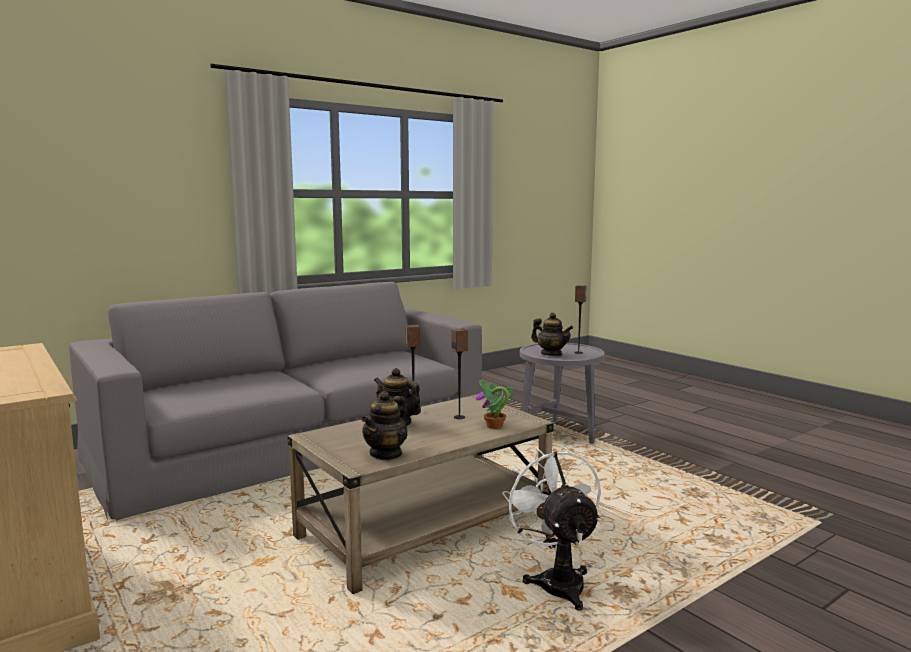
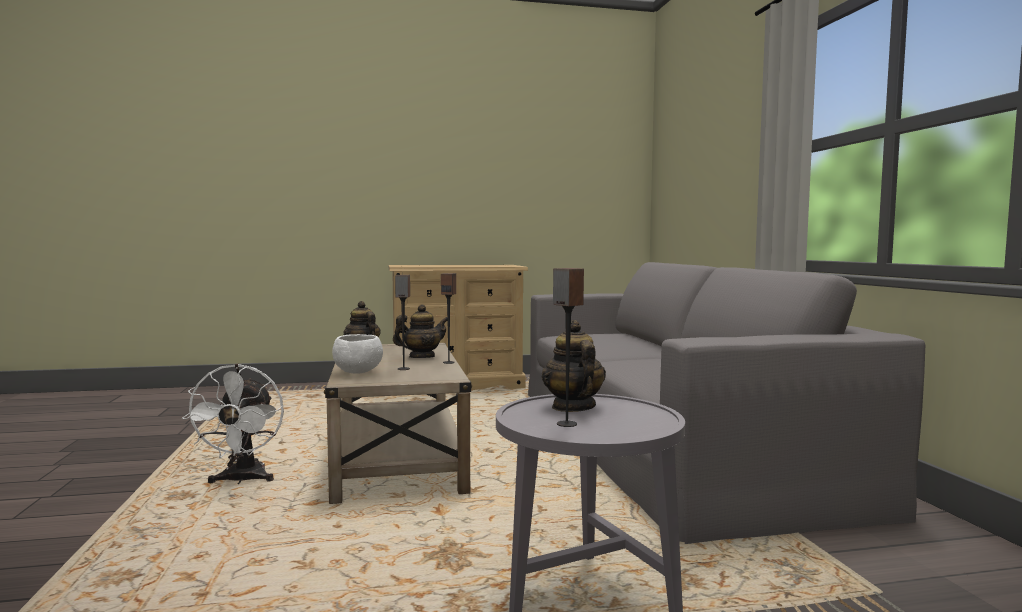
camera: 115 degrees right, 5 degrees down
(494, 426) = (357, 372): potted plant -> white bowl
(551, 354) = (573, 407): teapot -> teapot turned 105 degrees clockwise
(557, 581) = (242, 480): white fan -> white fan turned 75 degrees clockwise

